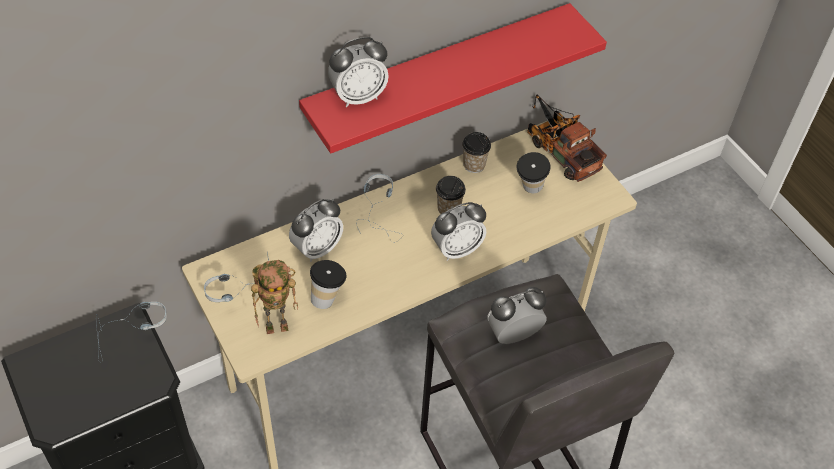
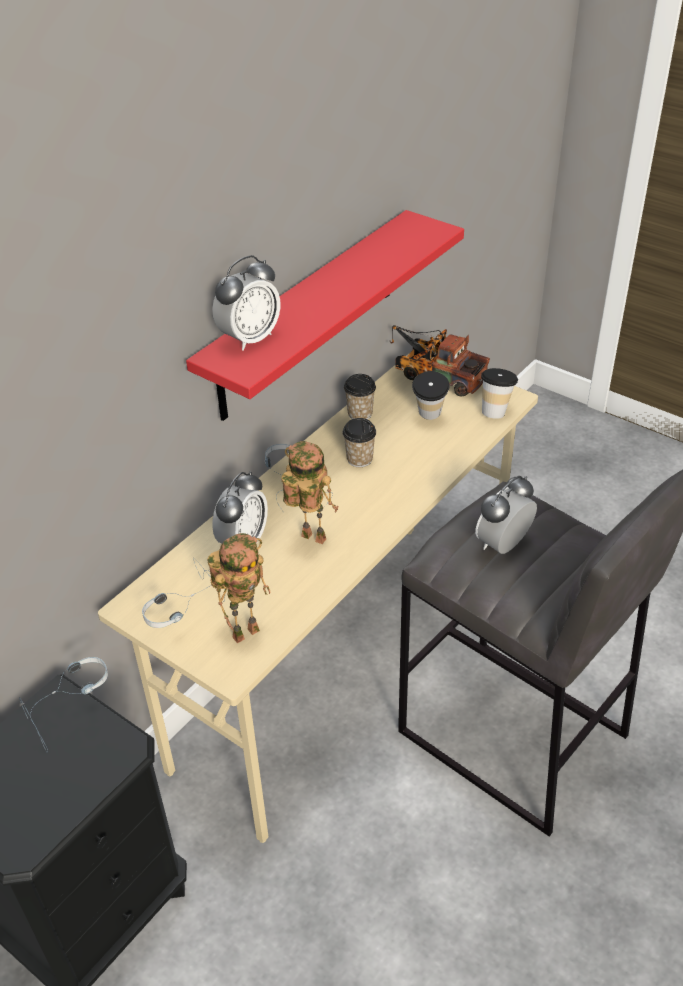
camera: 20 degrees left, 10 degrees down
(328, 298) = (284, 583): cup -> cup (495, 411)
(369, 267) = (310, 539): none -> toy robot
(456, 249) = (391, 492): alarm clock -> none

